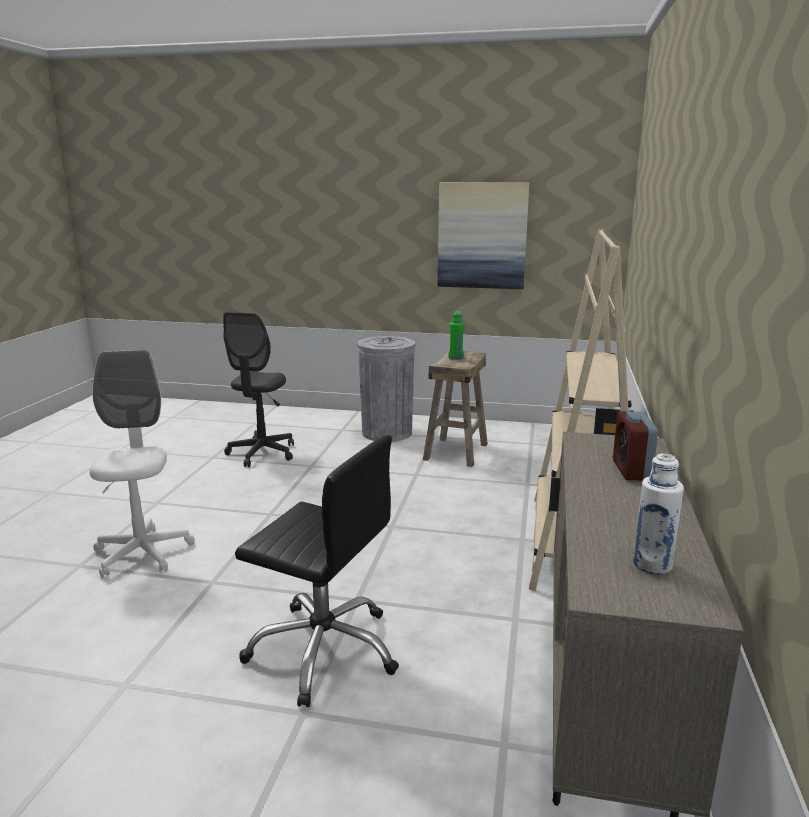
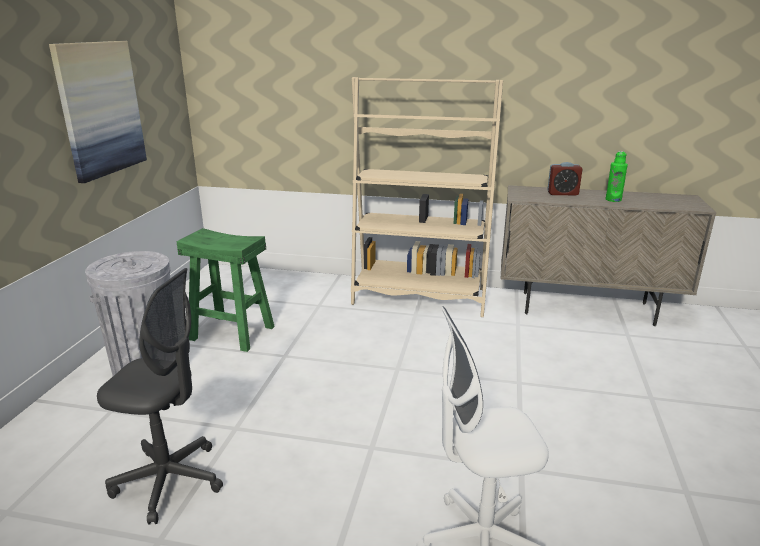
camera: 90 degrees left, 5 degrees up
(324, 650) = (586, 394): black office chair -> none
(455, 451) = (231, 333): beige stool -> green stool
(456, 357) = (209, 240): green bottle -> green bottle (613, 200)
(652, 565) = (664, 199): white bottle -> none

